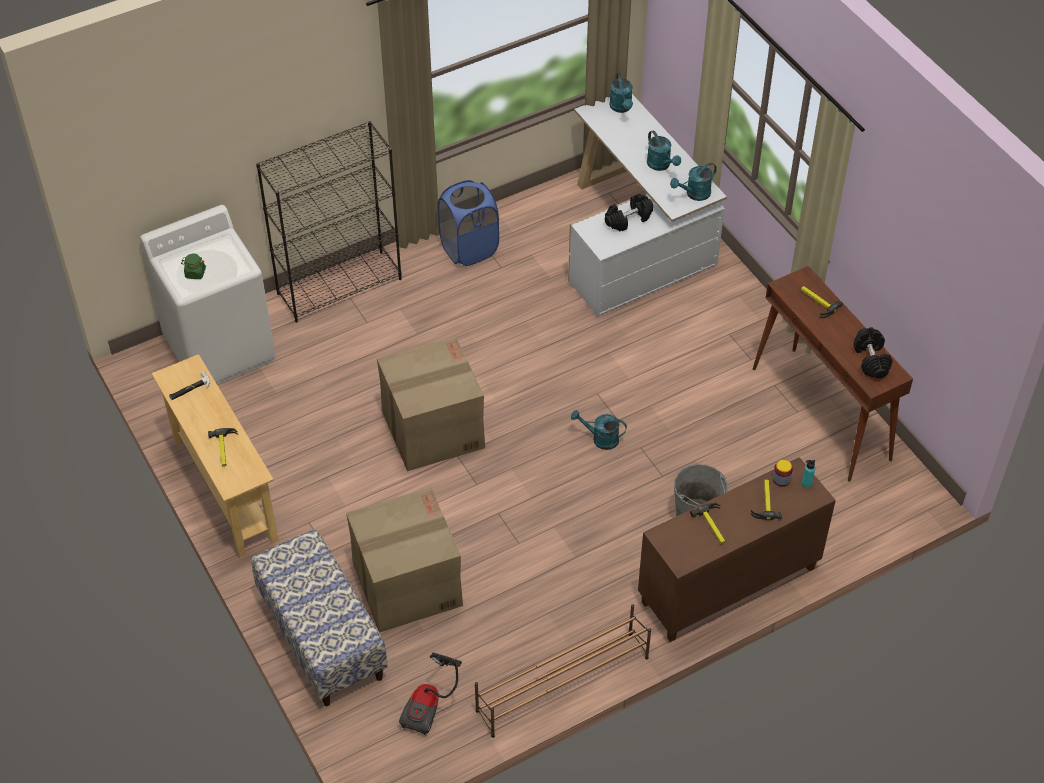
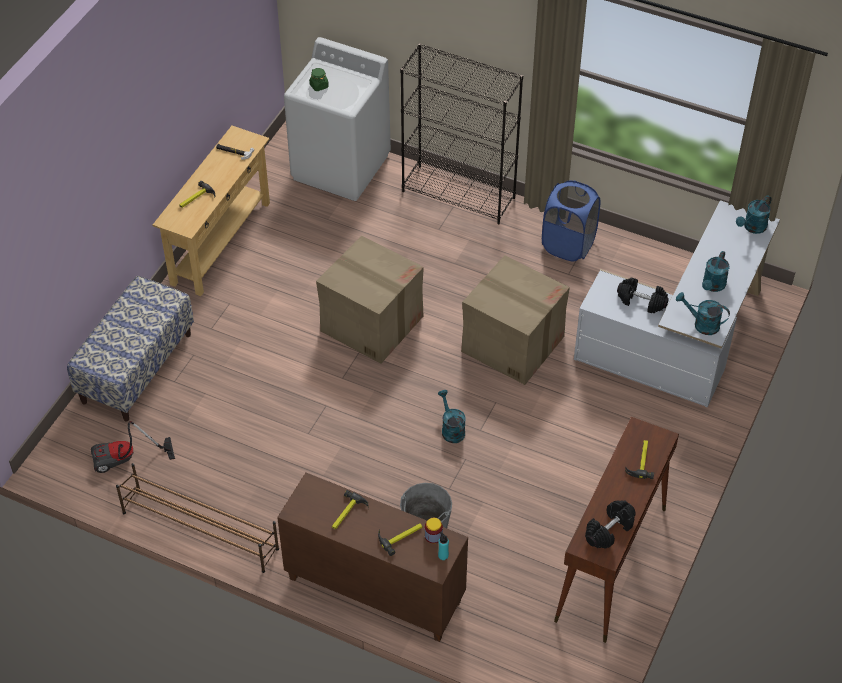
camera: 55 degrees right, 0 degrees up
(406, 584) = (218, 388): cardboard box -> cardboard box (512, 343)

